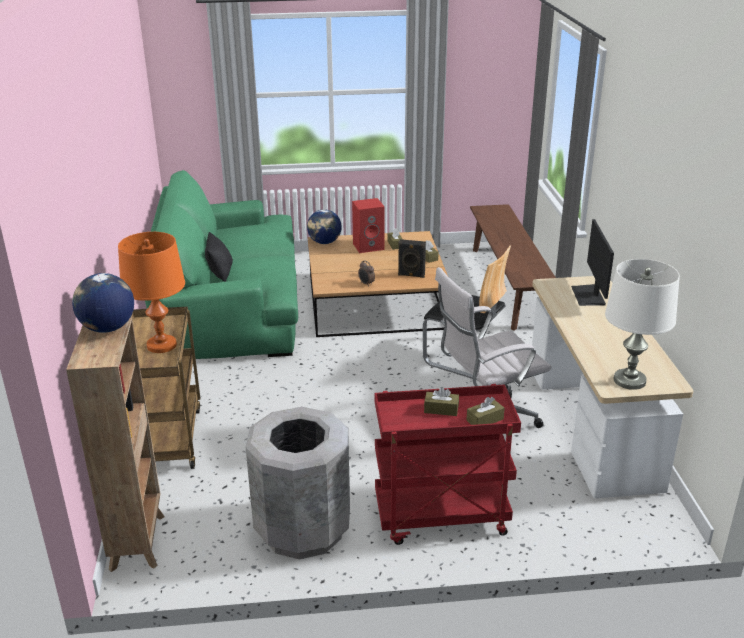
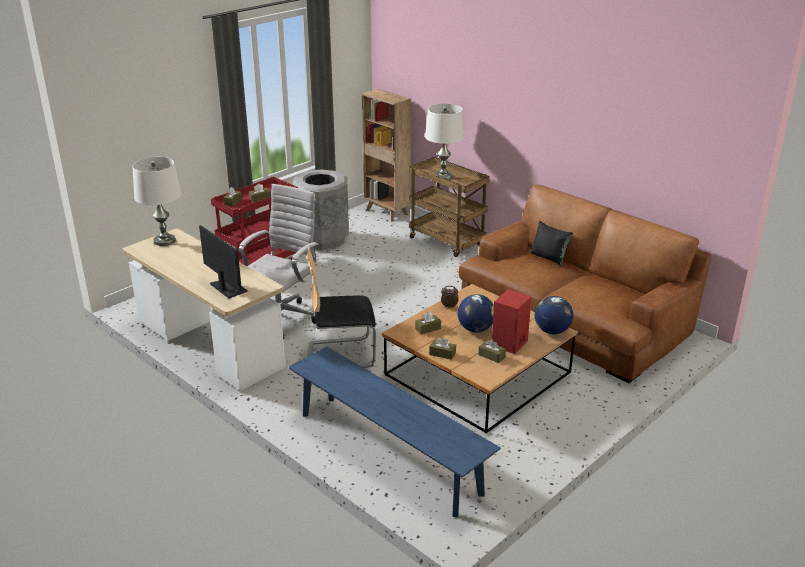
camera: 140 degrees right, 0 degrees up
(107, 328) = (393, 98): globe -> globe (476, 329)
(161, 345) = (443, 176): orange table lamp -> white table lamp
(230, 305) = (574, 319): green sofa -> brown sofa
(411, 275) = (428, 329): black speaker -> brown tissue box
(507, 286) = (387, 452): brown bench -> blue bench

